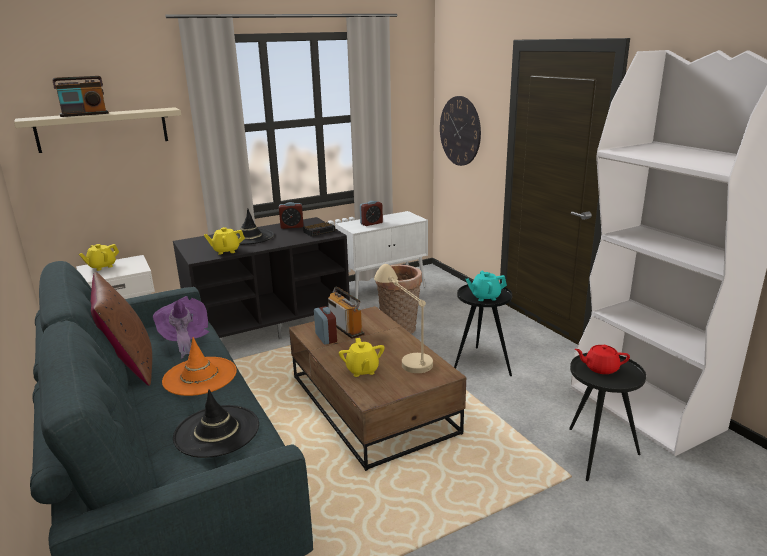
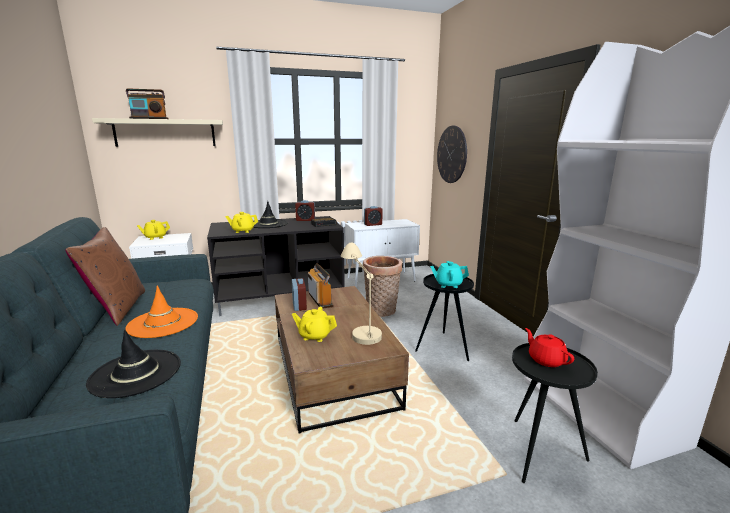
camera: 10 degrees right, 5 degrees down
(185, 341) = (176, 294): purple hat -> none
(362, 370) = (314, 336): yellow teapot -> yellow teapot turned 105 degrees clockwise
(600, 368) = (546, 360): red teapot -> red teapot turned 45 degrees clockwise

